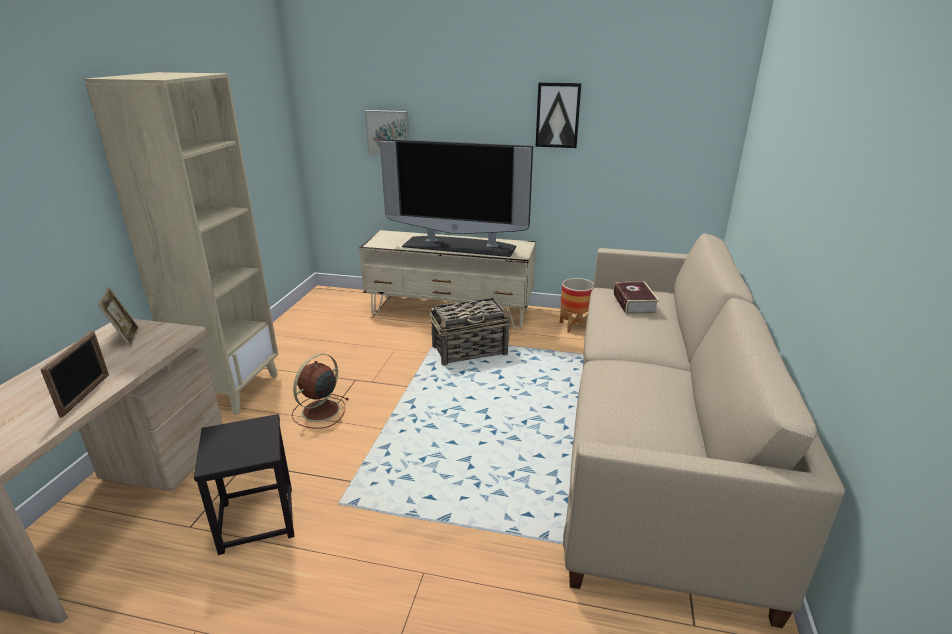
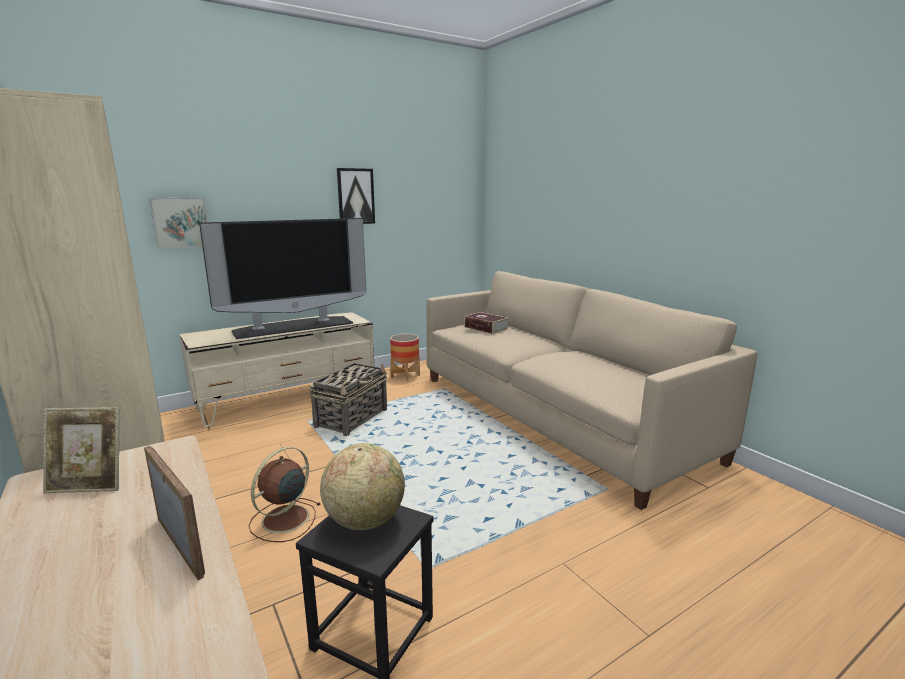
camera: 45 degrees left, 10 degrees down
(126, 338) = (90, 485): picture frame -> picture frame turned 150 degrees clockwise
(246, 437) = (365, 520): none -> globe
(319, 411) = (284, 520): brown fan -> brown fan turned 45 degrees clockwise

